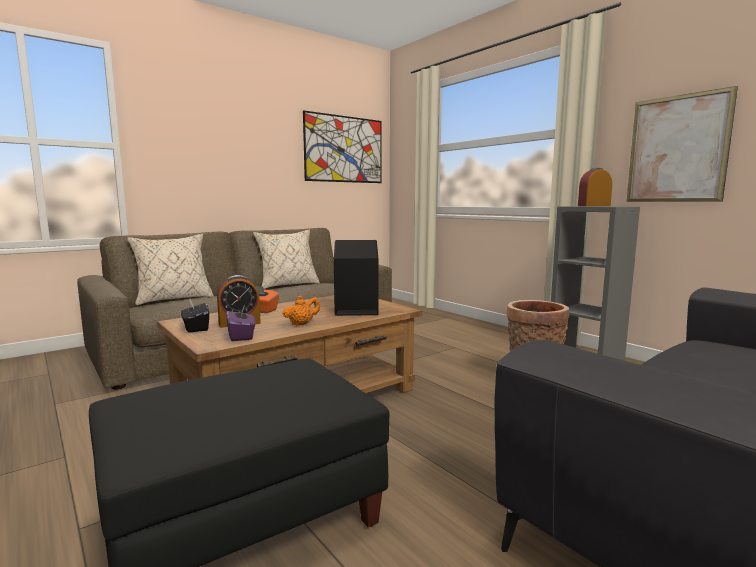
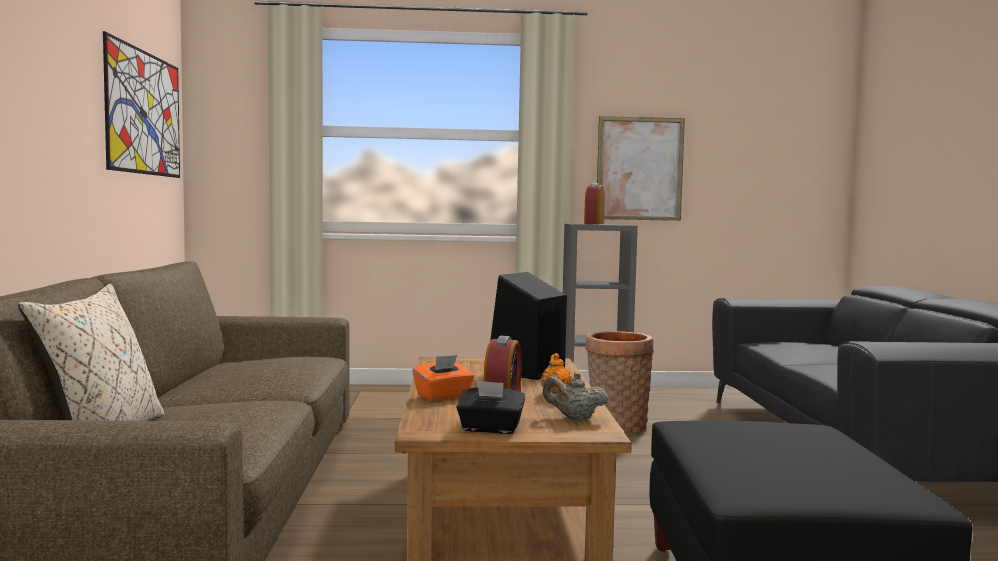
camera: 55 degrees left, 5 degrees down
(241, 336) = (574, 418): purple tissue box -> beige teapot
(288, 285) = (193, 375): beige pillow -> none

